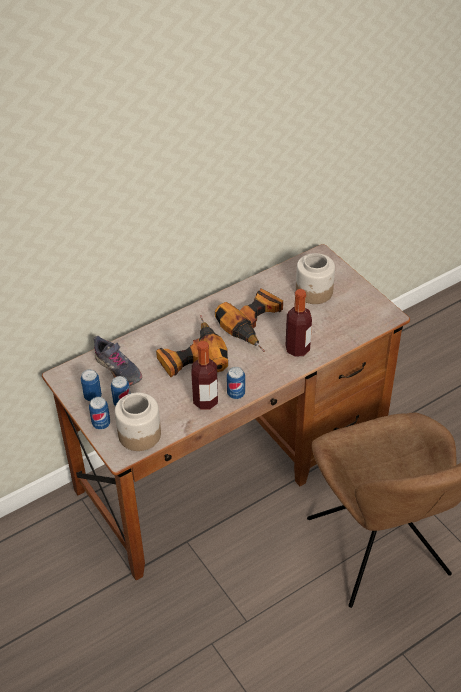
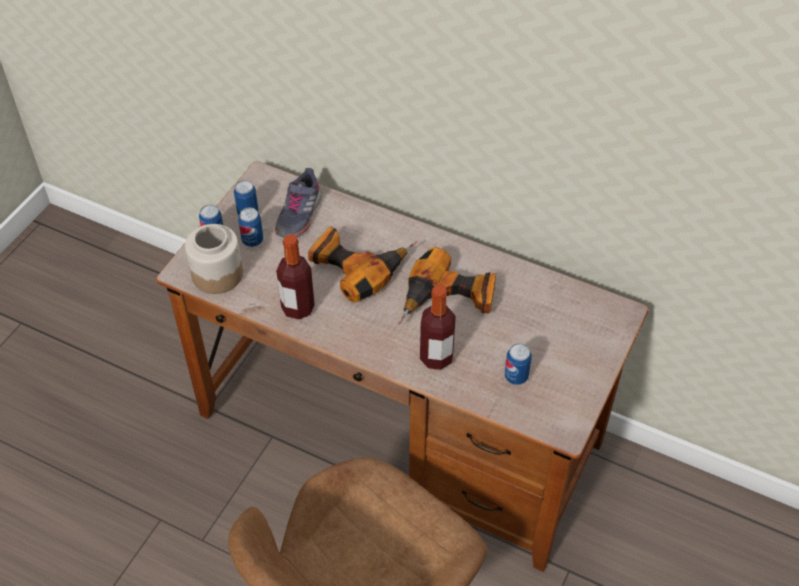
camera: 60 degrees right, 5 degrees up
(236, 394) = (326, 330): can -> can (516, 377)
(314, 292) = (549, 334): jar -> none

